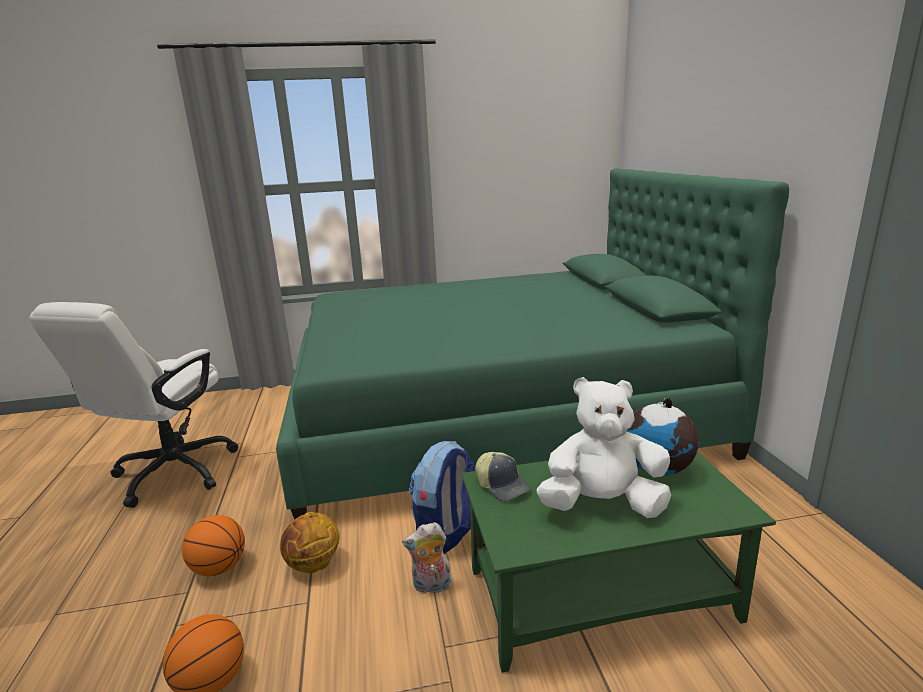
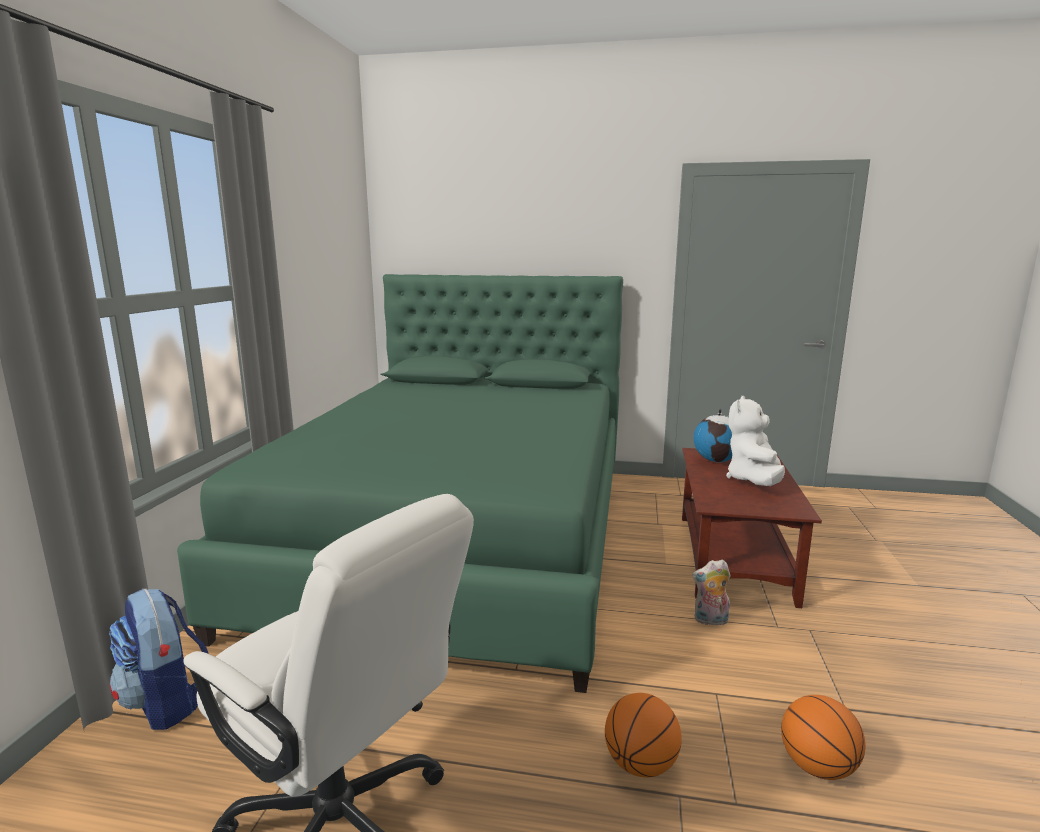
camera: 70 degrees left, 5 degrees down
(313, 564) = (660, 685): basketball -> none
(431, 586) = (710, 620): plush toy -> plush toy turned 75 degrees clockwise
(446, 534) = (643, 601): backpack -> backpack (167, 702)
(502, 485) = (722, 501): cap -> none
(601, 593) = (732, 556): green coffee table -> brown coffee table

